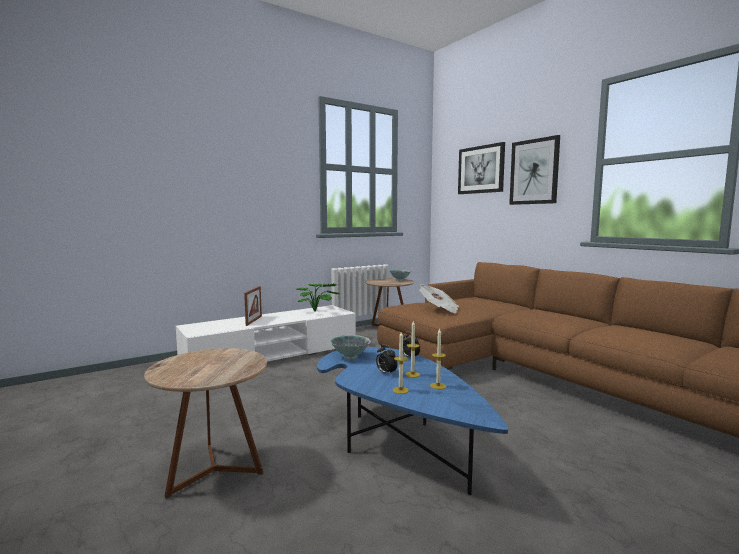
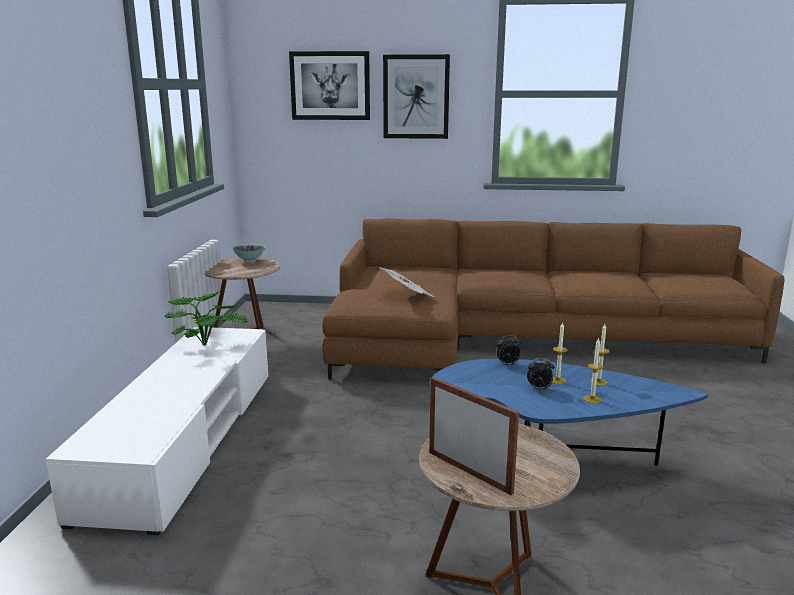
camera: 50 degrees left, 10 degrees up
(254, 321) = (164, 393): picture frame -> picture frame (469, 472)
(350, 357) = (465, 387): bowl -> none

